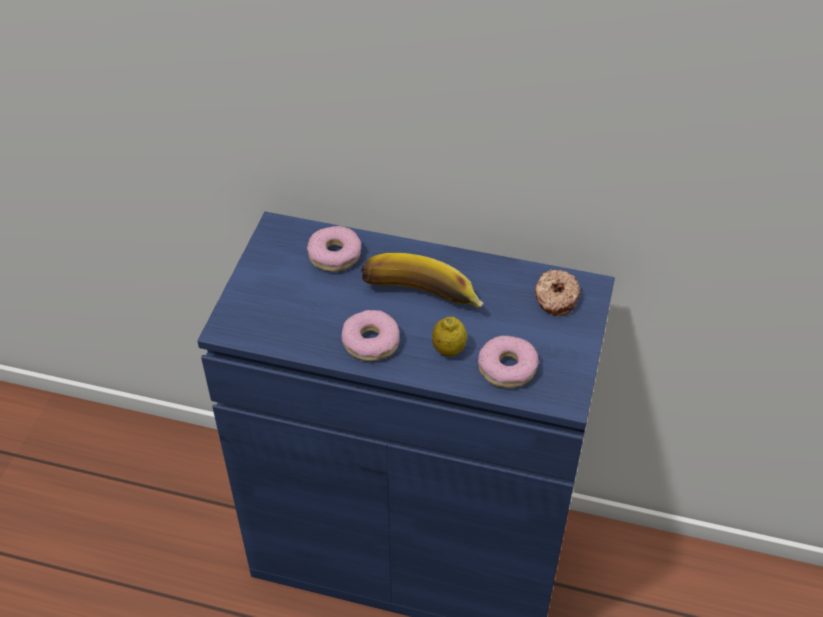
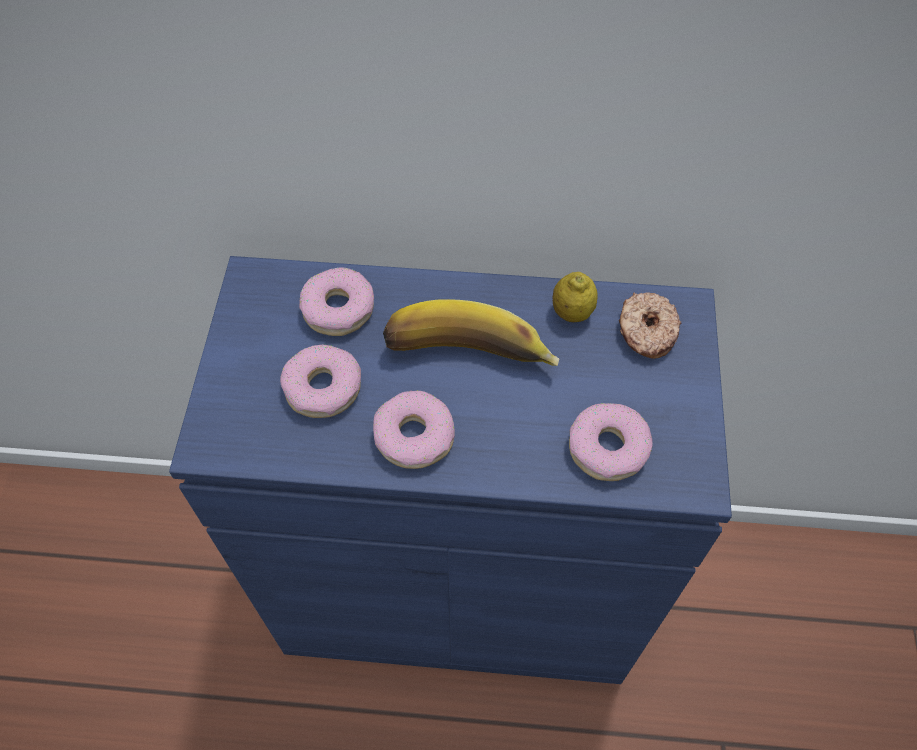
camera: 10 degrees left, 10 degrees up
(313, 303) = (323, 387): none -> donut
(448, 349) = (523, 432): lemon -> lemon (572, 313)

